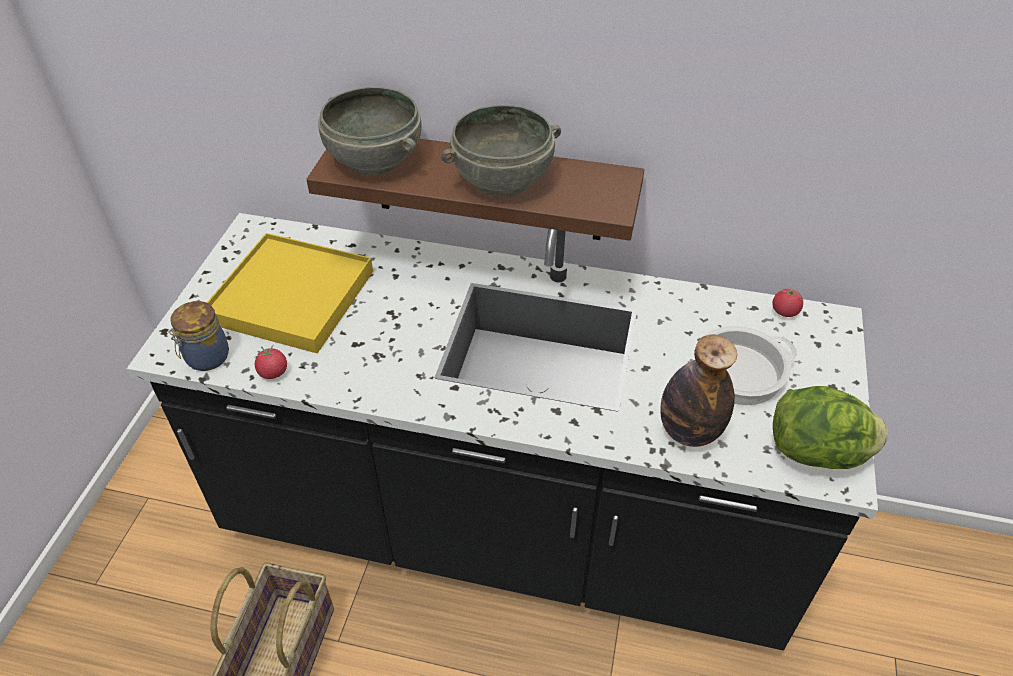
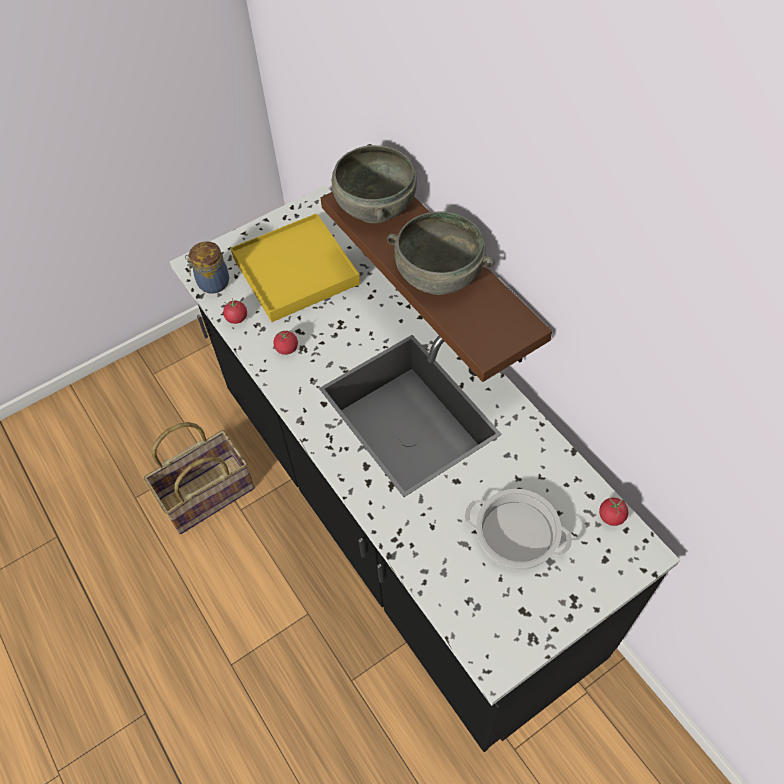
camera: 45 degrees right, 10 degrees up
(361, 365) = (287, 348): none -> tomato
(689, 431) = (432, 546): bottle -> none
(817, 452) = (500, 632): lettuce -> none

